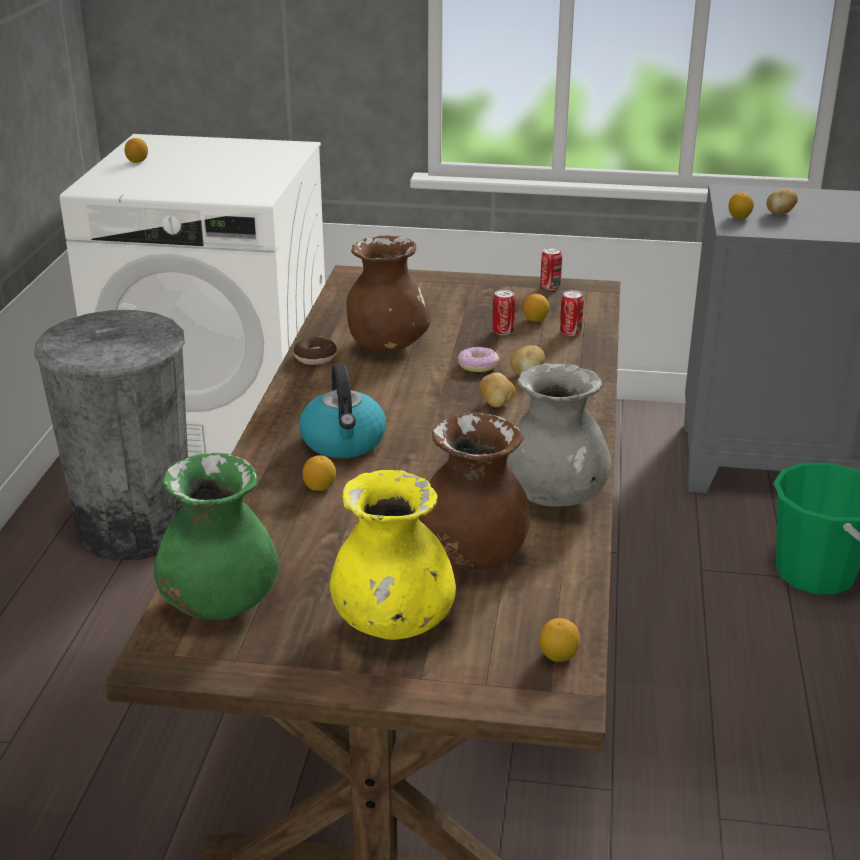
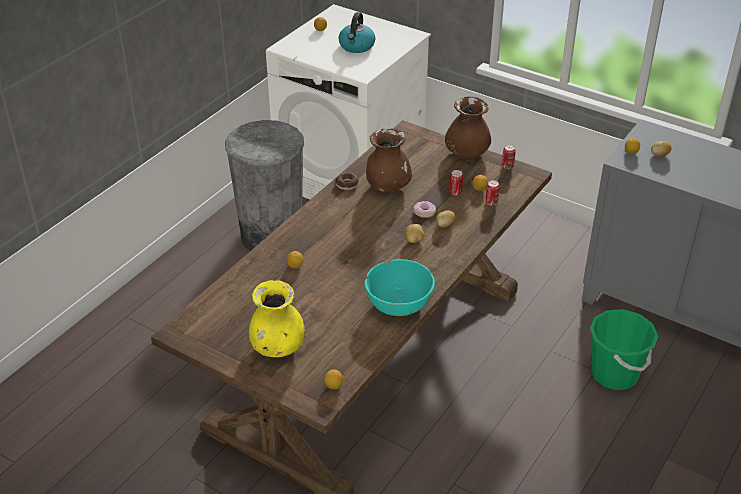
camera: 25 degrees right, 10 degrees up
(219, 603) = (215, 314): green vase -> none
(344, 442) = (324, 242): kettle -> kettle (357, 46)
(471, 556) = (335, 324): brown vase -> brown vase (466, 153)
(555, 497) = (398, 304): grey vase -> turquoise bowl

